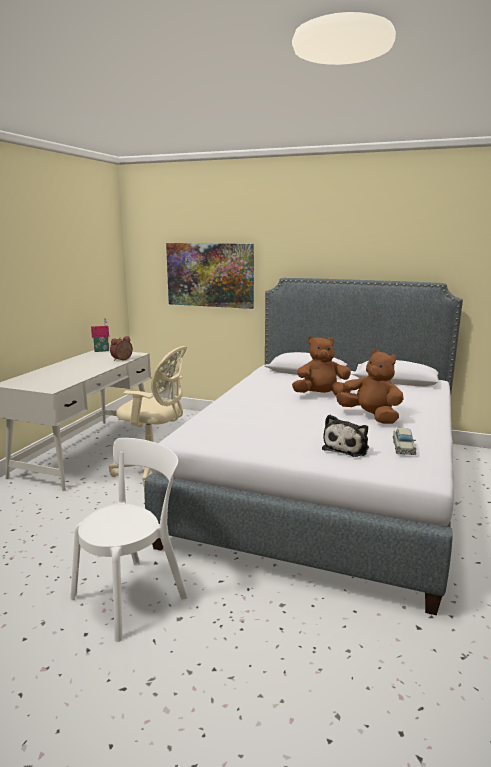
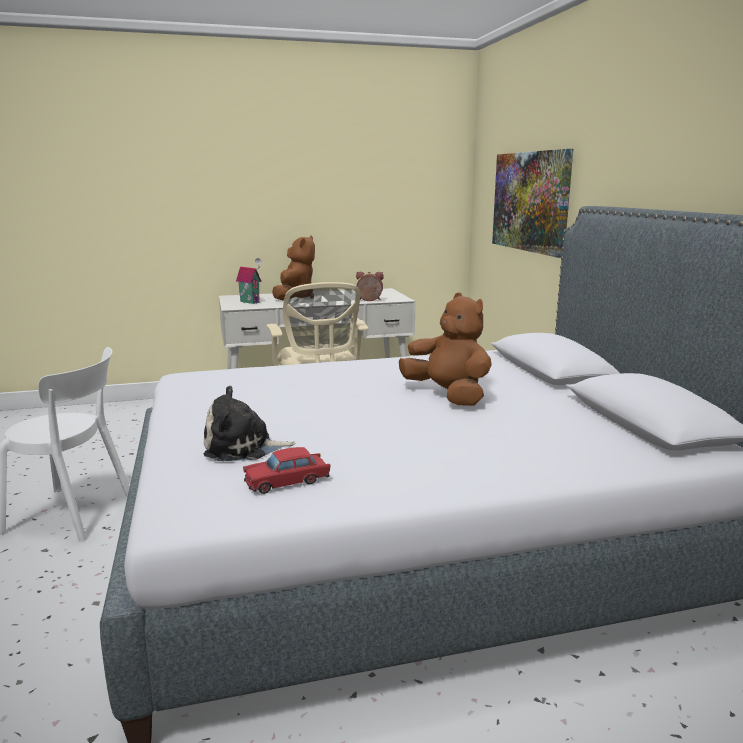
camera: 55 degrees right, 0 degrees up
(101, 350) = (386, 290): toy house -> toy house (251, 302)
(371, 417) = (401, 438): brown plush toy -> brown plush toy (295, 297)
(403, 447) = (287, 481): beige toy car -> red toy car

